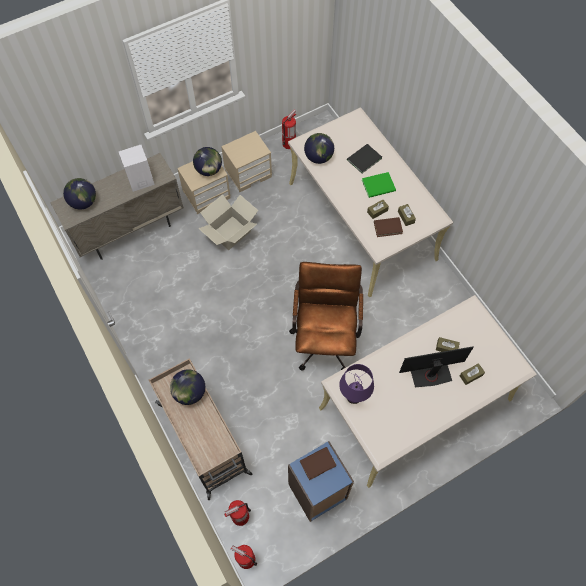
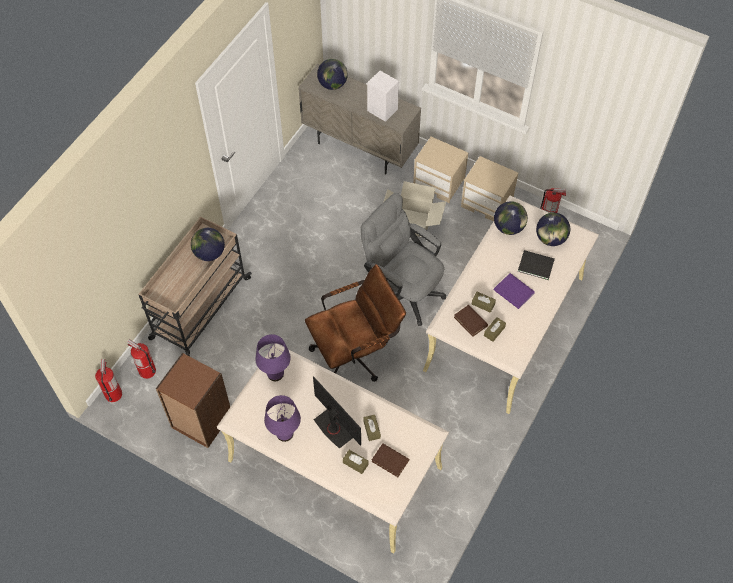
camera: 60 degrees right, 5 degrees down
(209, 170) = (446, 160): globe -> globe (550, 239)
(288, 273) = (402, 290): none -> grey office chair
(317, 463) = (195, 374): brown book -> brown book (390, 461)
(317, 492) = (201, 421): blue bookcase -> brown bookcase
(379, 186) = (514, 293): green book -> purple book
(416, 417) = (284, 434): none -> purple table lamp

